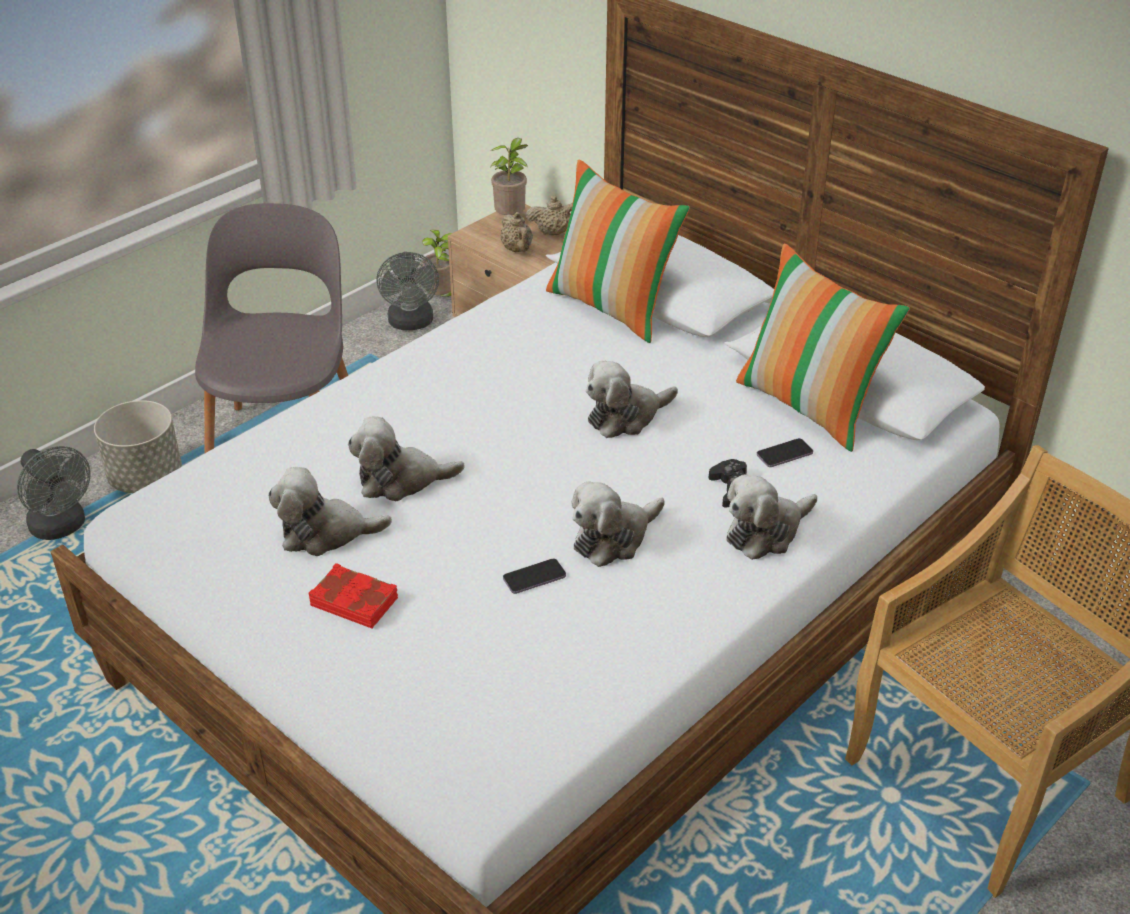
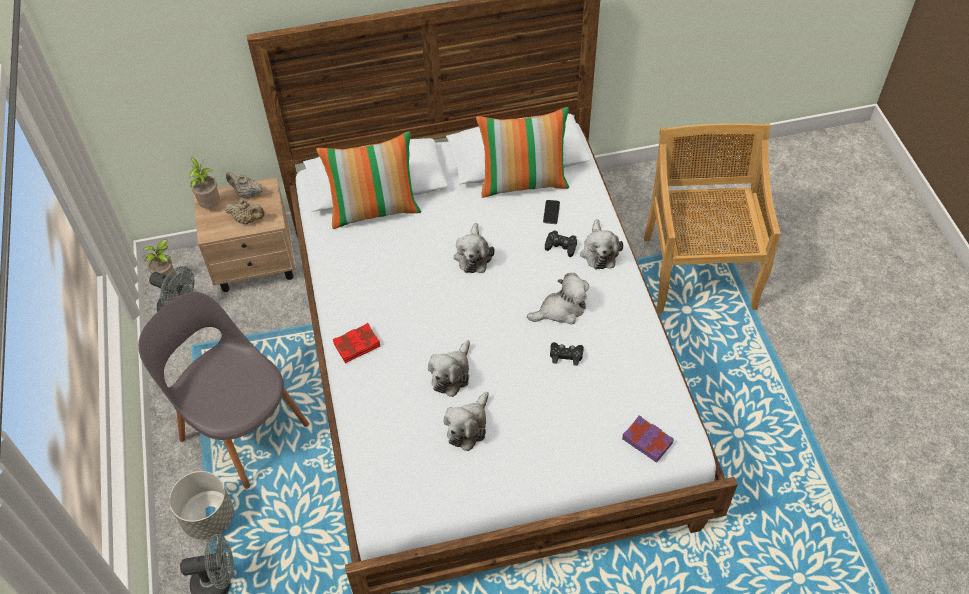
camera: 55 degrees left, 15 degrees up
(355, 601) = (530, 436): red book -> red book (356, 345)
(446, 736) = (647, 440): none -> purple book
(534, 578) = (566, 355): phone -> black game controller
(555, 233) = (246, 194): beige teapot -> beige teapot turned 105 degrees counterclockwise
(614, 538) = (561, 310): plush toy -> plush toy turned 105 degrees counterclockwise

